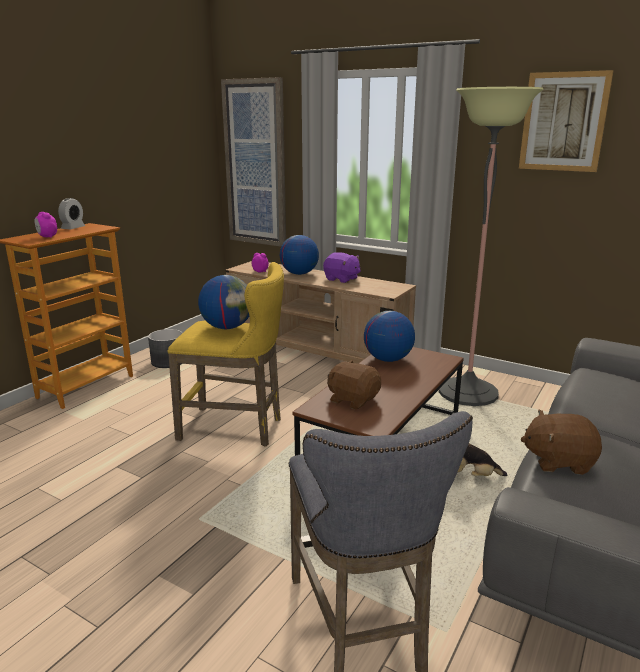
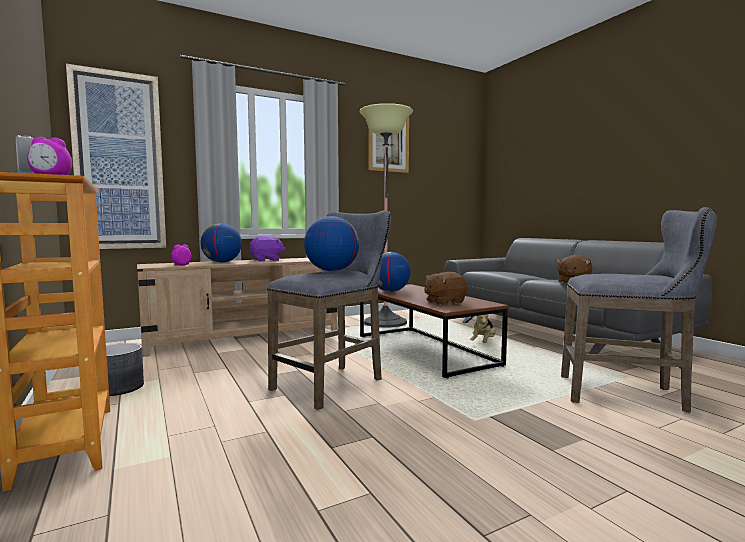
camera: 60 degrees left, 15 degrees down
(236, 428) = (334, 383): yellow stool -> grey stool

